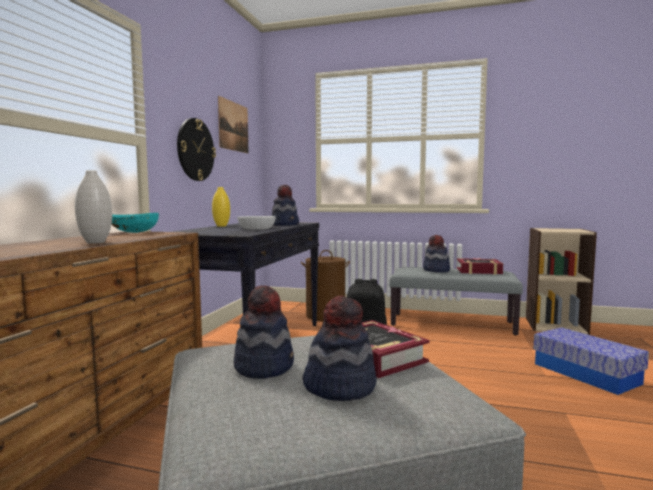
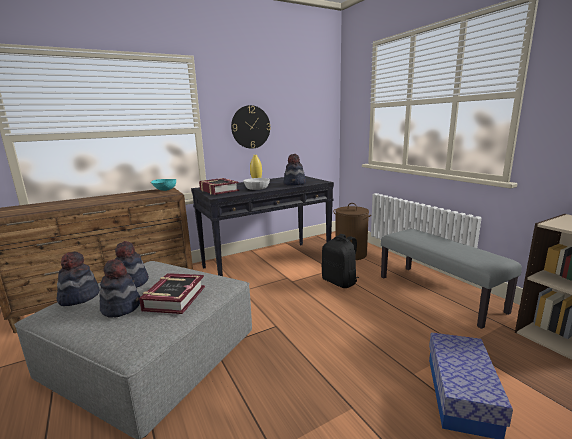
camera: 45 degrees right, 10 degrees up
(95, 242) = (112, 201): white vase -> none
(233, 126) = (297, 102): picture -> none
(436, 270) = (426, 240): hat -> hat (79, 297)
(478, 271) = (467, 251): book -> book (218, 190)

